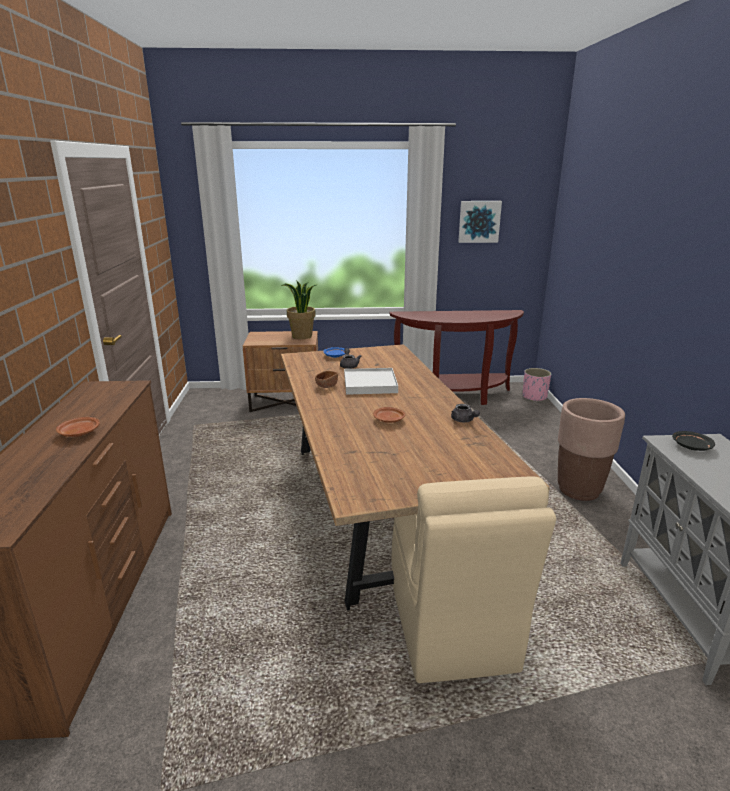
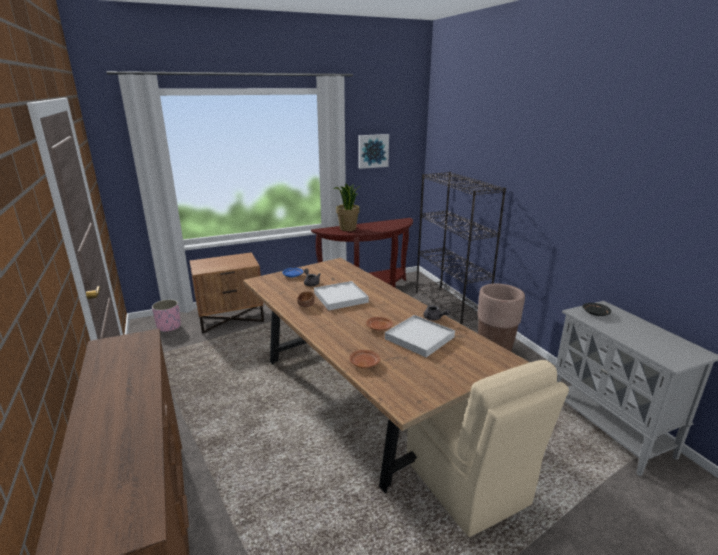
camera: 20 degrees left, 0 degrees up
(79, 433) = (133, 398): brown plate -> brown plate (364, 363)
(302, 336) = (241, 259): potted plant -> potted plant (348, 229)
(427, 437) = (419, 338): none -> white tray
(534, 397) = (426, 283): pink planter -> pink planter (169, 327)
(551, 427) = (450, 306): none -> black bookcase

